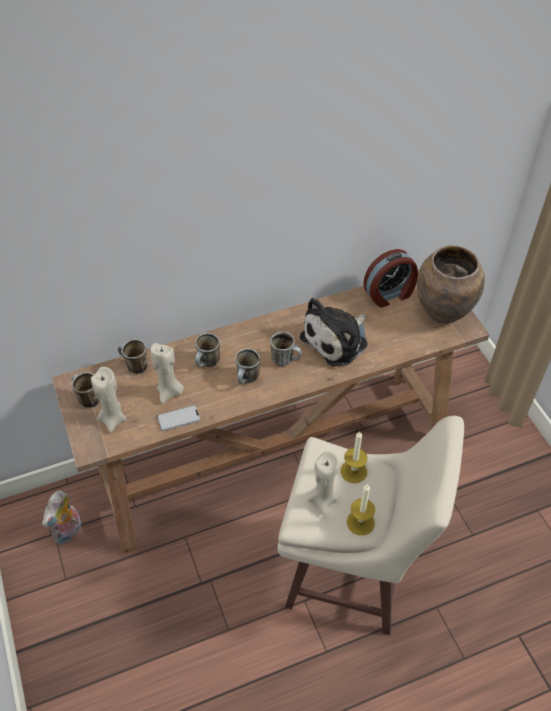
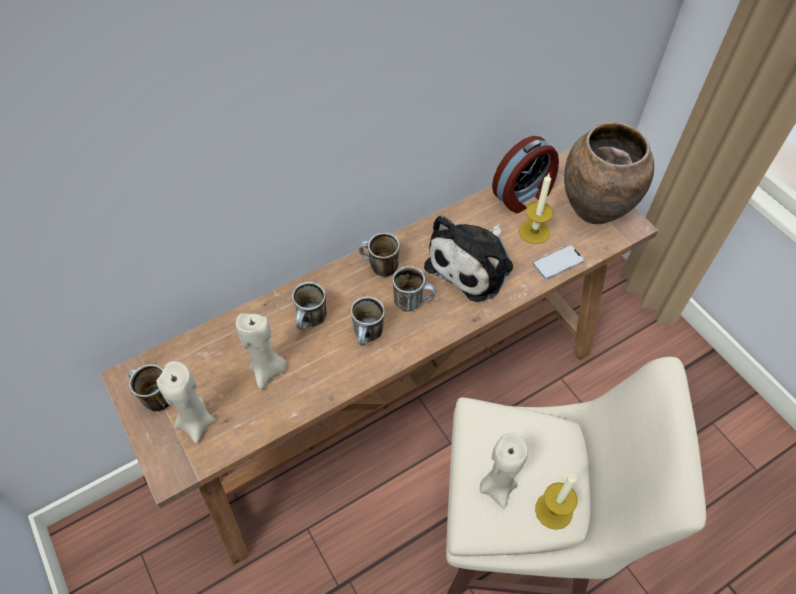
camera: 10 degrees left, 5 degrees up
(68, 532) = (158, 548): plush toy -> none
(134, 366) = (212, 340): mug -> mug (379, 268)
(178, 418) = (287, 407): phone -> phone (558, 263)
(353, 471) = (528, 439): candle -> candle (534, 231)

